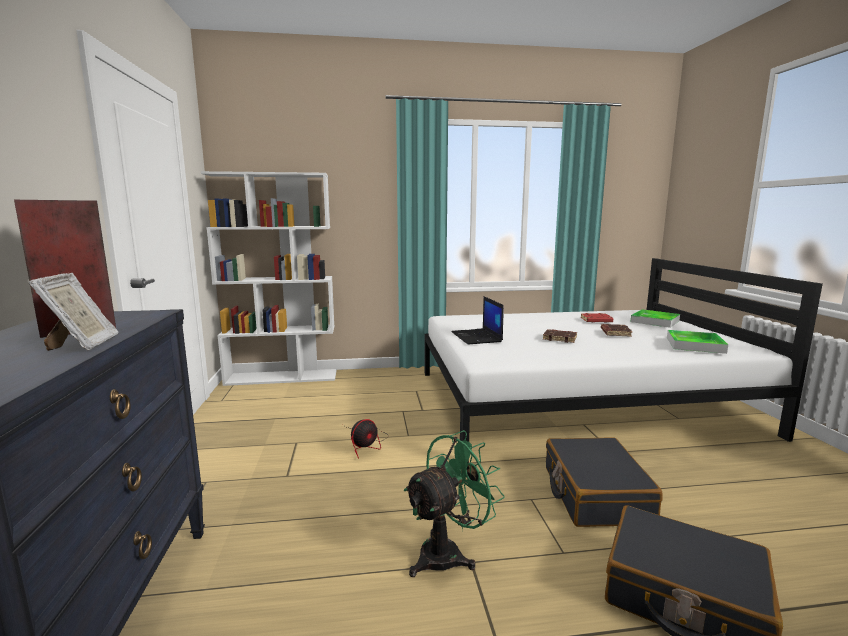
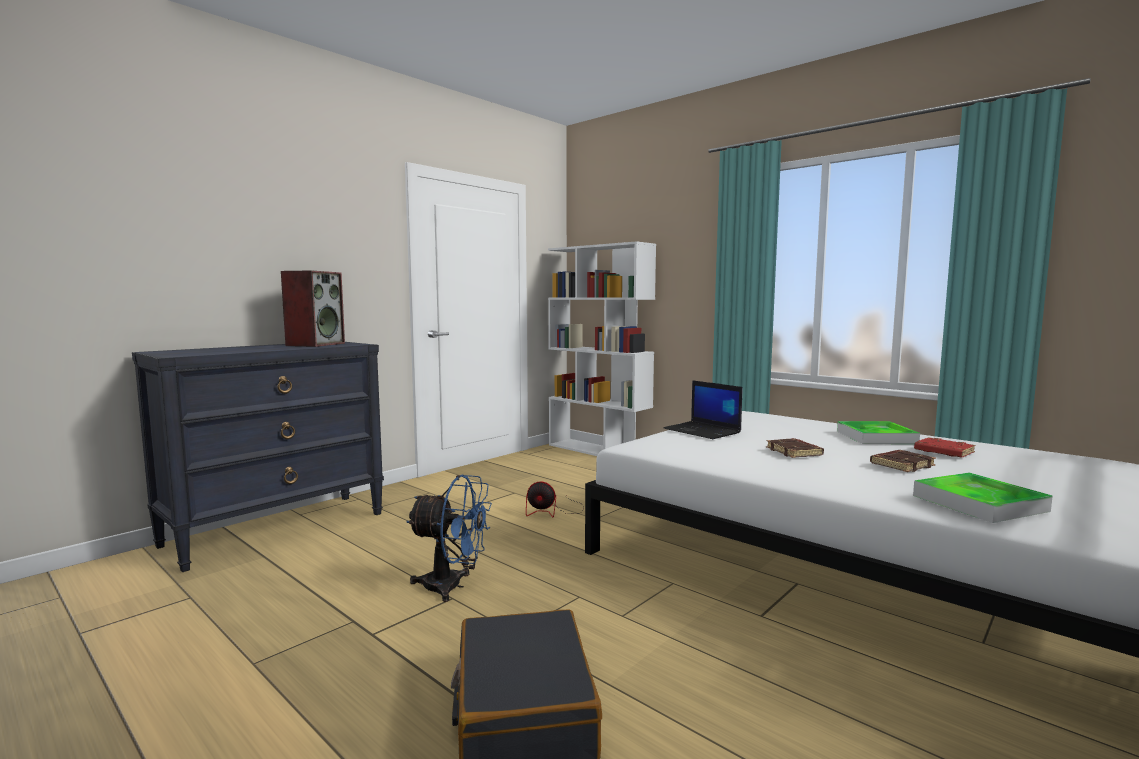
camera: 50 degrees right, 5 degrees down
(83, 345) = (278, 349): picture frame -> none
(448, 553) = (452, 586): green fan -> blue fan
(477, 337) = (703, 431): laptop -> laptop turned 75 degrees counterclockwise
(595, 494) = (641, 625): black suitcase -> none
(654, 321) = (1061, 474): tray -> tray (876, 437)

